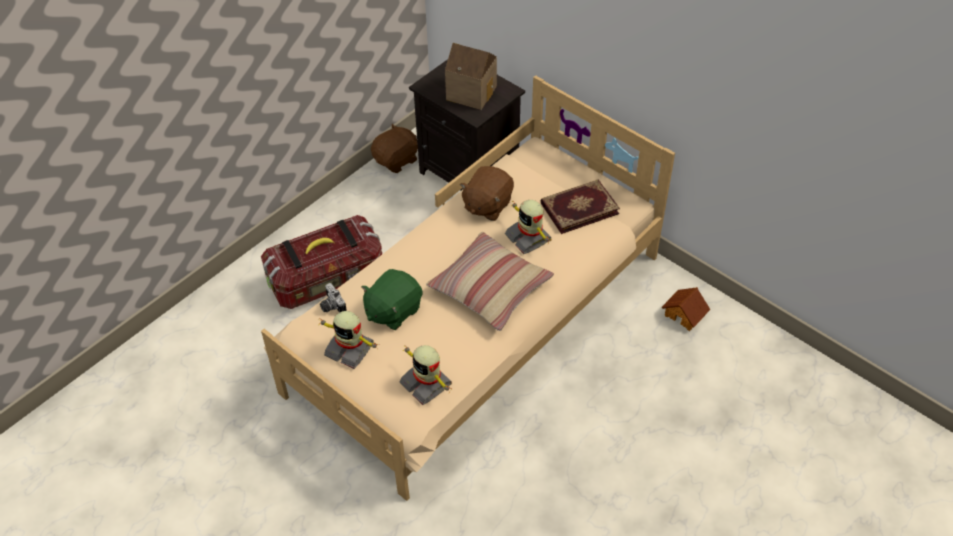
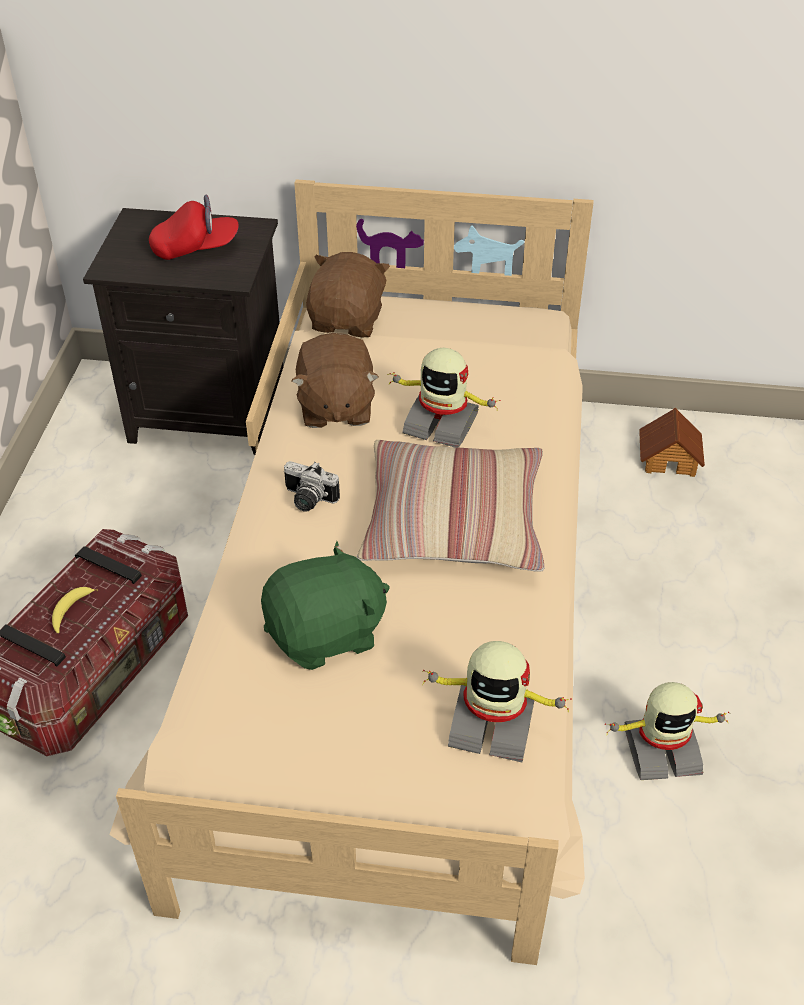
camera: 35 degrees left, 5 degrees down
(331, 306) = (207, 684): camera -> camera (307, 500)
(350, 349) = (306, 738): toy robot -> toy robot (661, 749)
(393, 310) = (326, 634): green plush toy -> green plush toy turned 120 degrees counterclockwise
(396, 160) = (75, 441): brown plush toy -> brown plush toy (348, 321)
(472, 91) = (196, 248): toy house -> red cap
(579, 207) = (474, 353): book -> none

